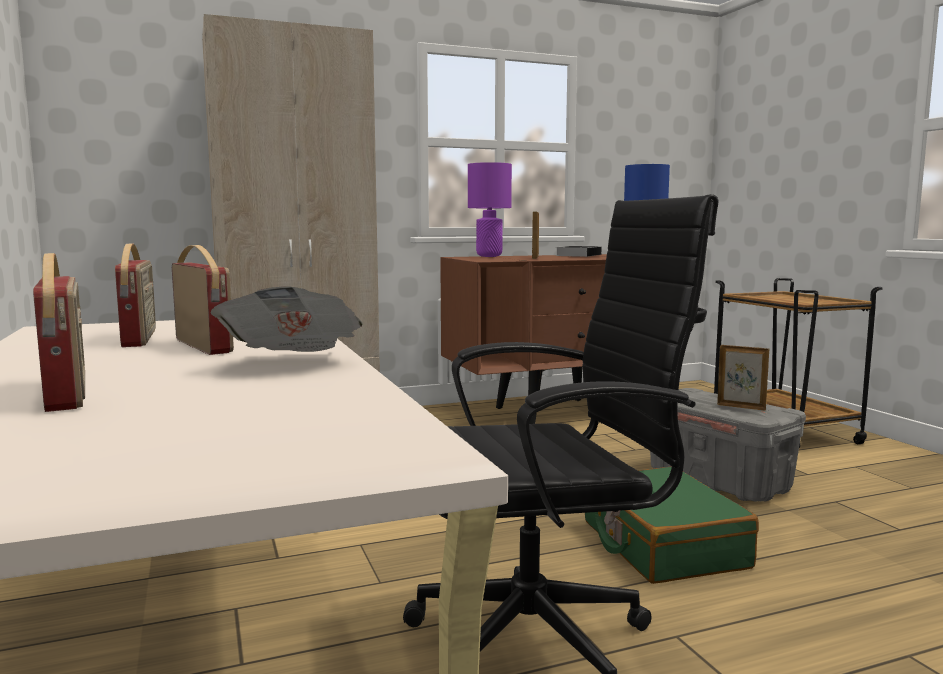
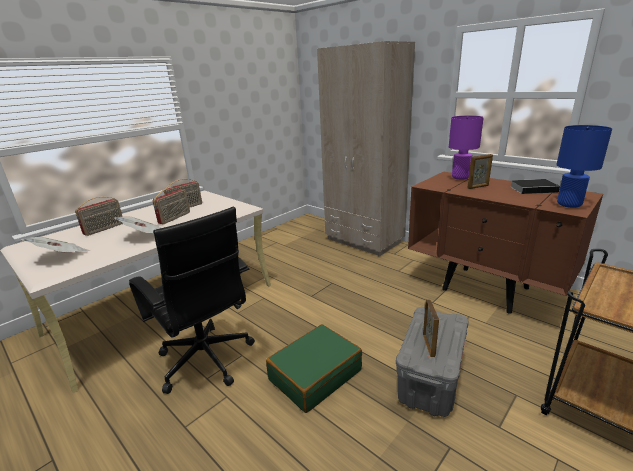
camera: 65 degrees right, 15 degrees up
(245, 430) = (62, 256): none -> newspaper

